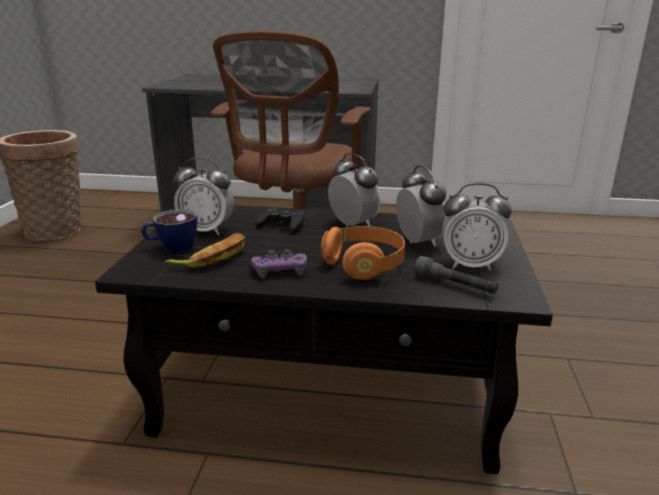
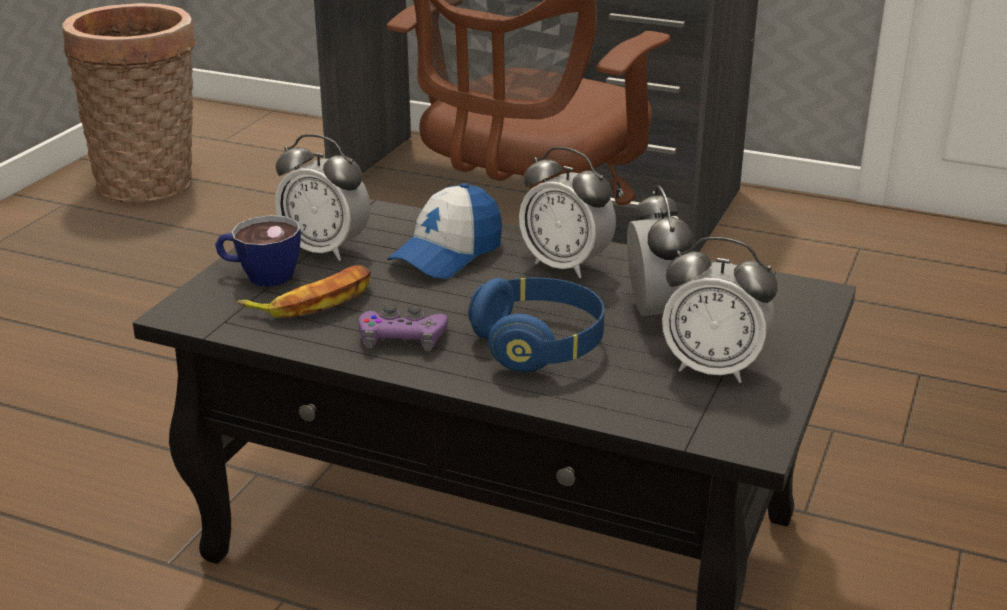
camera: 15 degrees right, 5 degrees up
(281, 226) = (447, 254): black game controller -> cap
(353, 225) = (566, 265): alarm clock -> alarm clock turned 150 degrees clockwise
(364, 265) = (539, 345): orange headphones -> blue headphones
(454, 285) = (660, 402): grey flashlight -> none

